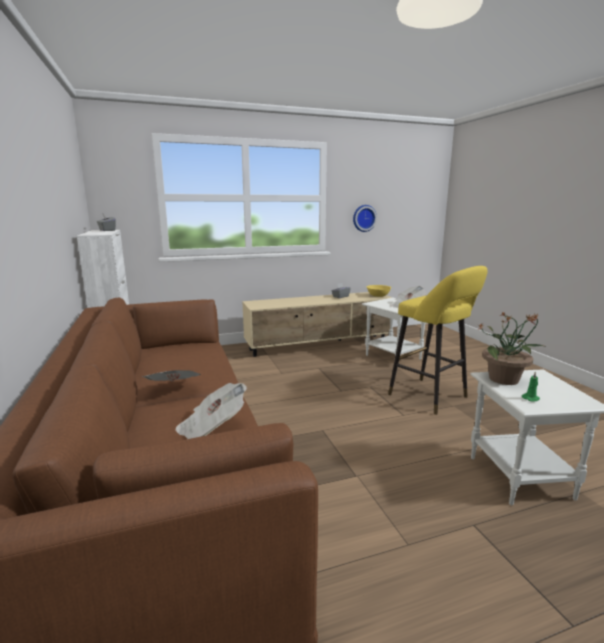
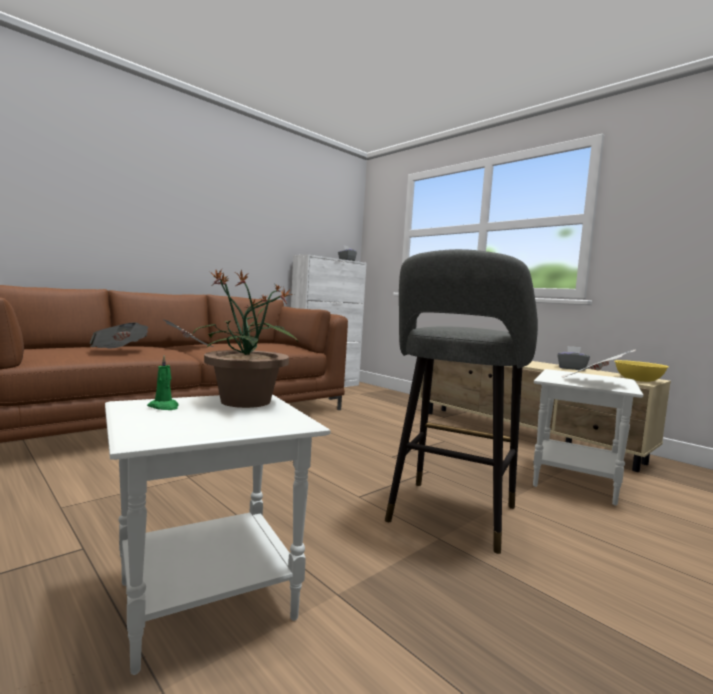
camera: 65 degrees right, 10 degrees down
(363, 218) = (670, 246): wall clock -> none
(431, 397) = (450, 517): yellow stool -> grey stool

